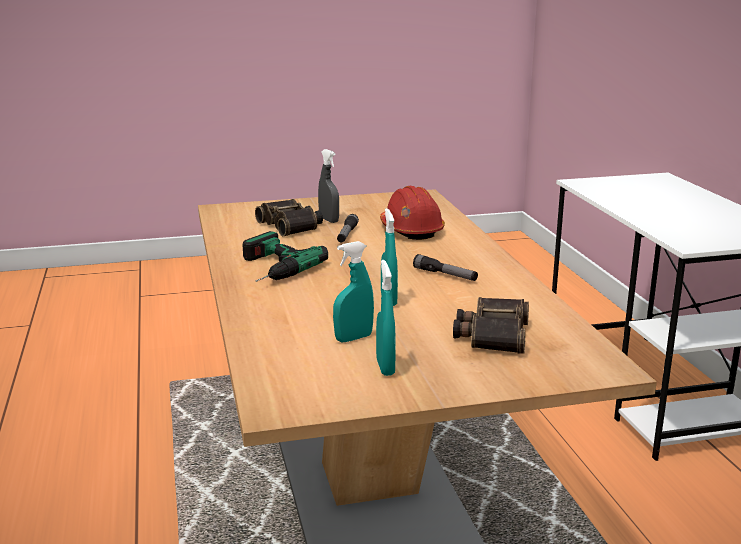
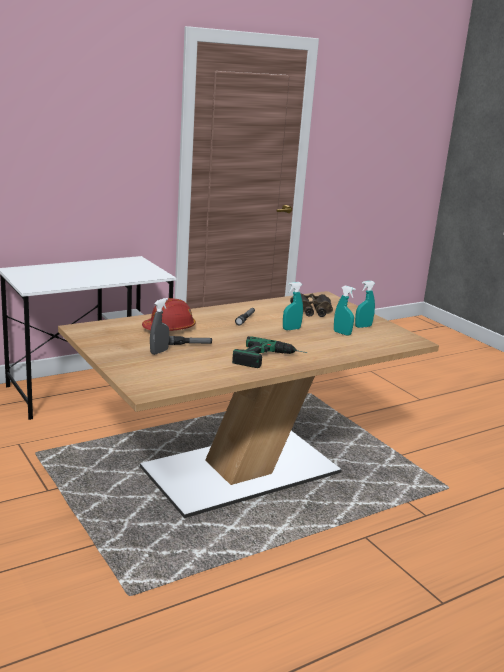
camera: 110 degrees left, 0 degrees up
(291, 225) = (178, 362): binoculars -> none

